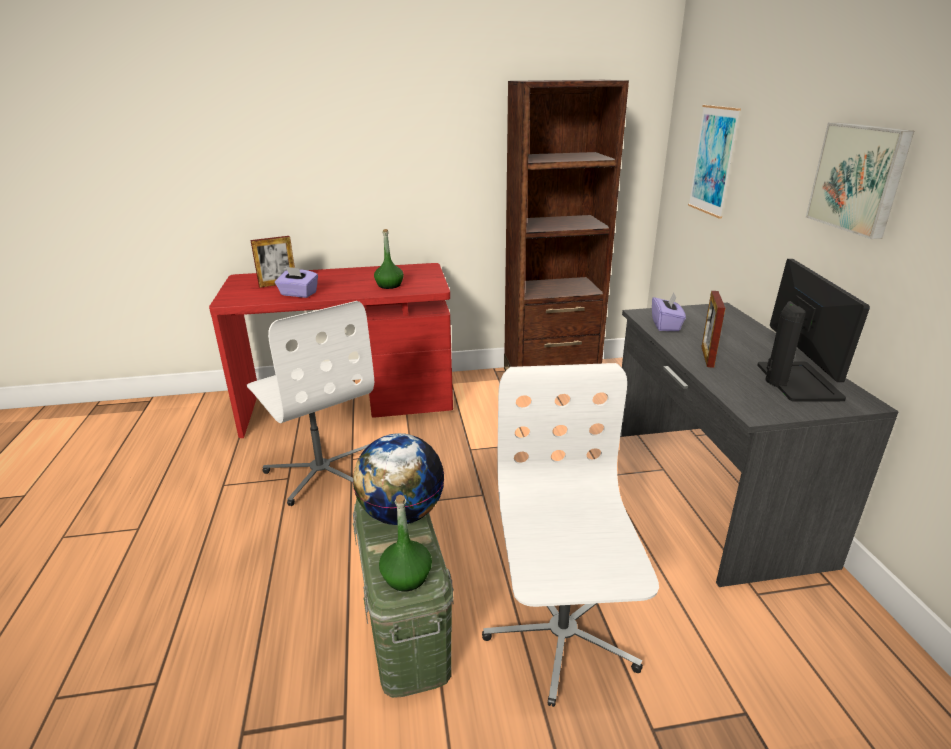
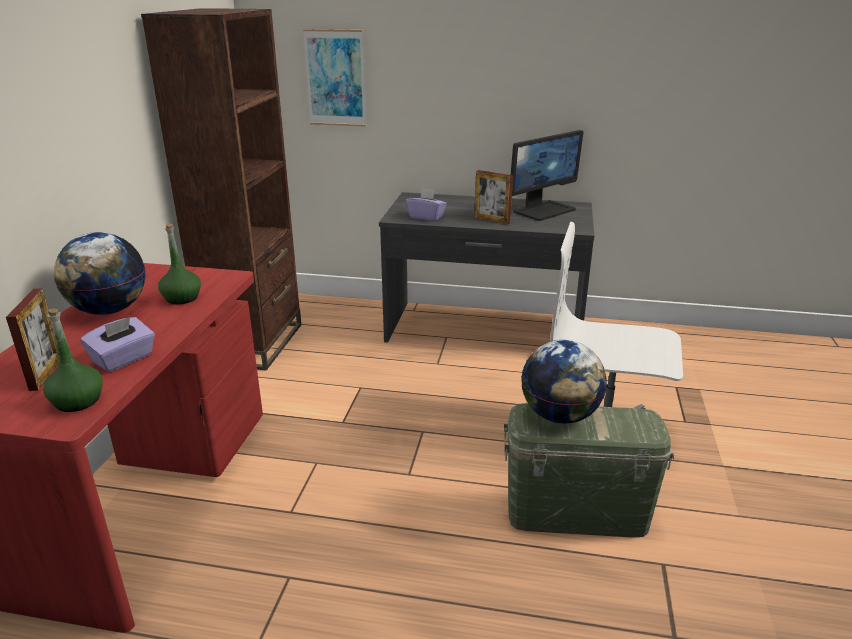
camera: 70 degrees left, 0 degrees up
(321, 471) = (296, 542): white office chair -> none
(361, 275) = (109, 310): none -> globe
(407, 577) = (641, 424): green bottle -> green bottle (78, 401)
(796, 381) = (543, 210): monitor -> monitor turned 120 degrees clockwise
(859, 178) = (515, 70): picture -> none

